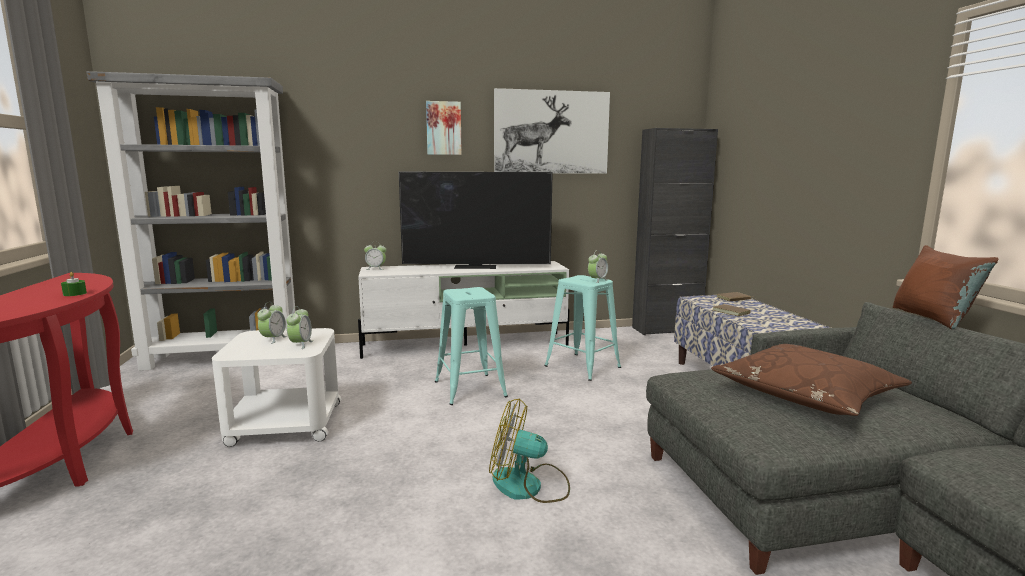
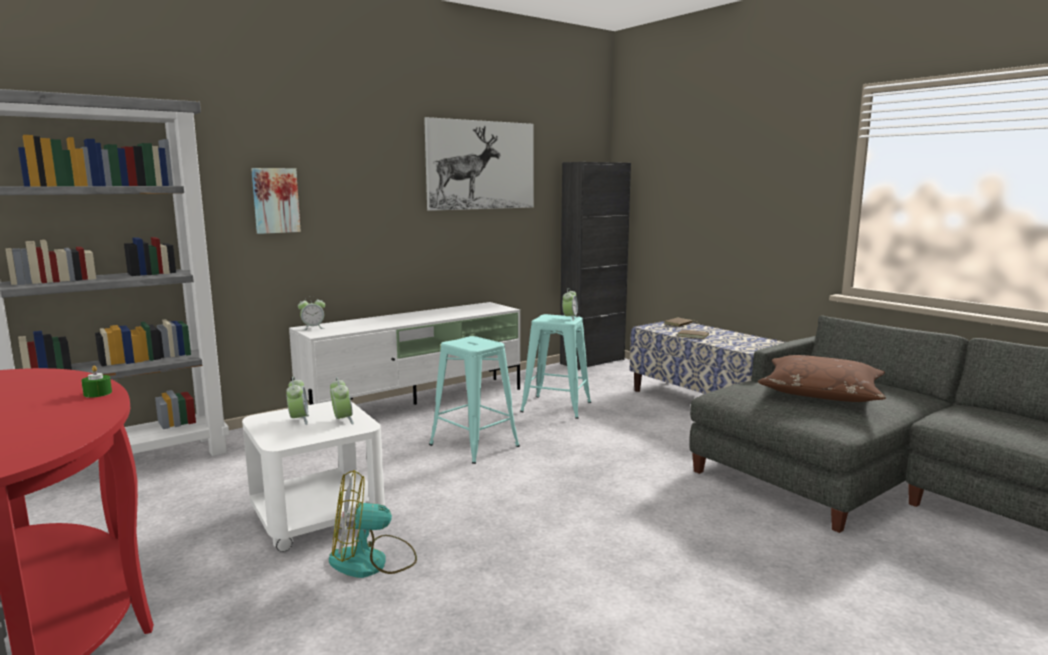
camera: 25 degrees left, 0 degrees up
(443, 128) = (374, 161): picture -> picture (275, 200)
(476, 266) = (422, 315): television -> none
(528, 486) = (626, 515): fan -> fan (372, 561)
(933, 318) = (876, 323): brown pillow -> none

